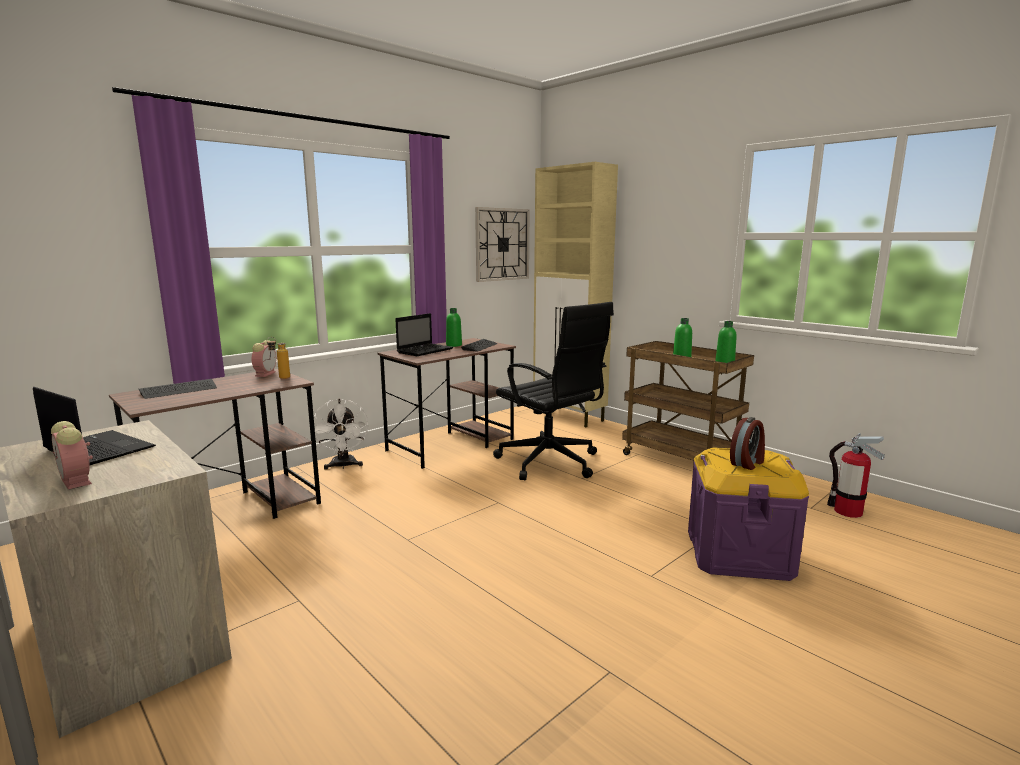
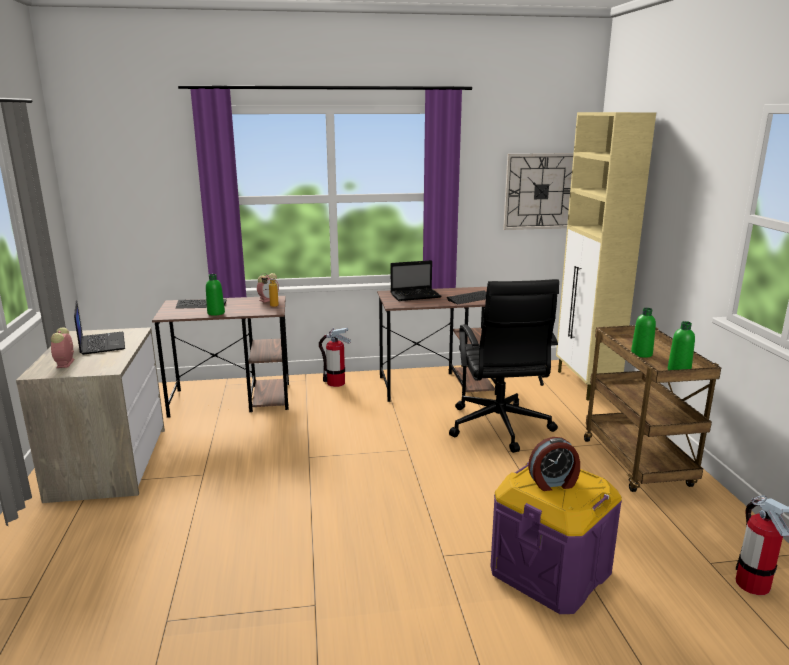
camera: 35 degrees right, 5 degrees up
(343, 466) = (335, 383): white fan -> fire extinguisher
(454, 345) = (451, 293): green bottle -> green bottle (216, 313)

